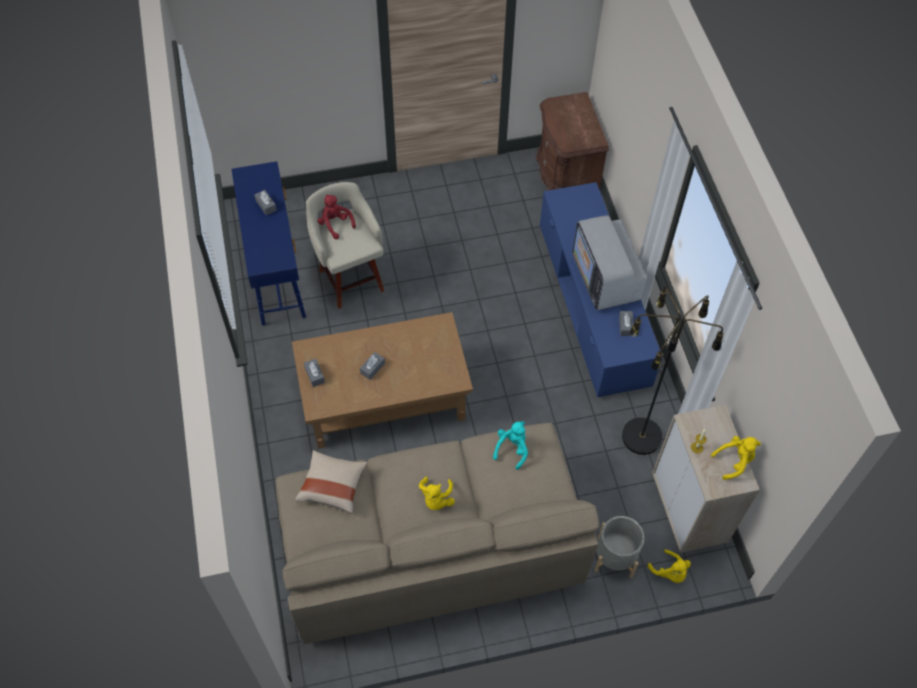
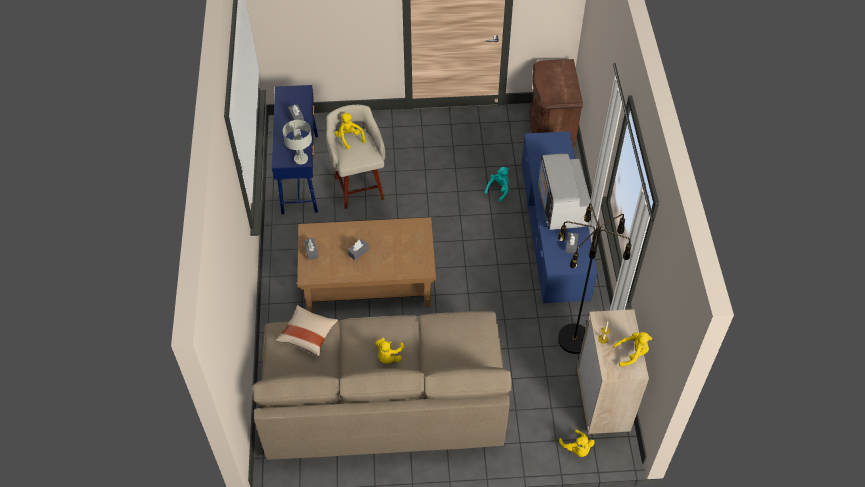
camera: 10 degrees right, 5 degrees down
(282, 259) = (301, 159): none -> grey table lamp
(335, 224) = (349, 138): red plush toy -> yellow plush toy
(512, 449) = (457, 326): turquoise plush toy -> turquoise plush toy (498, 189)
(615, 557) = (533, 430): grey planter -> none

